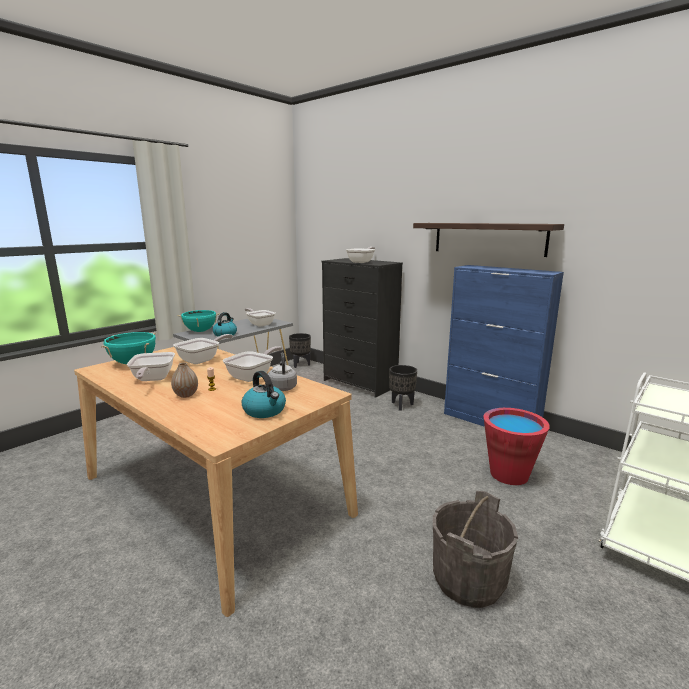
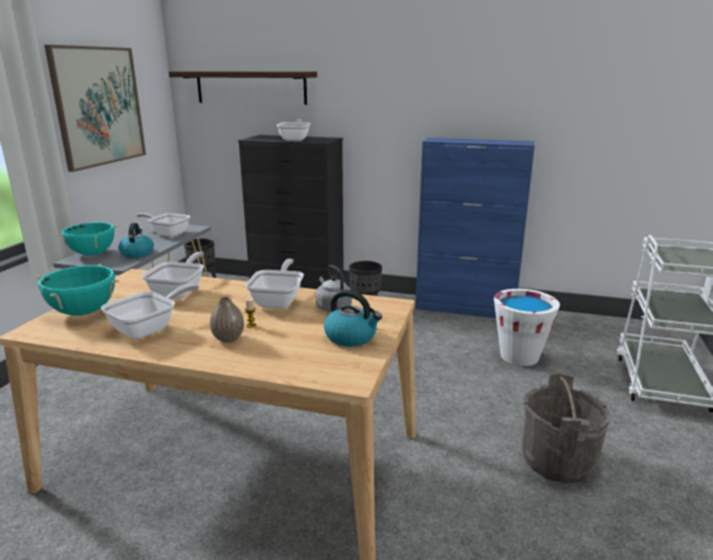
camera: 25 degrees left, 5 degrees up
(152, 379) = (149, 328): frying pan -> frying pan turned 105 degrees counterclockwise
(231, 233) = (99, 106): none -> picture
(488, 238) = (449, 106): shelf -> shelf (251, 87)
(509, 474) = (519, 356): red bucket -> white bucket

